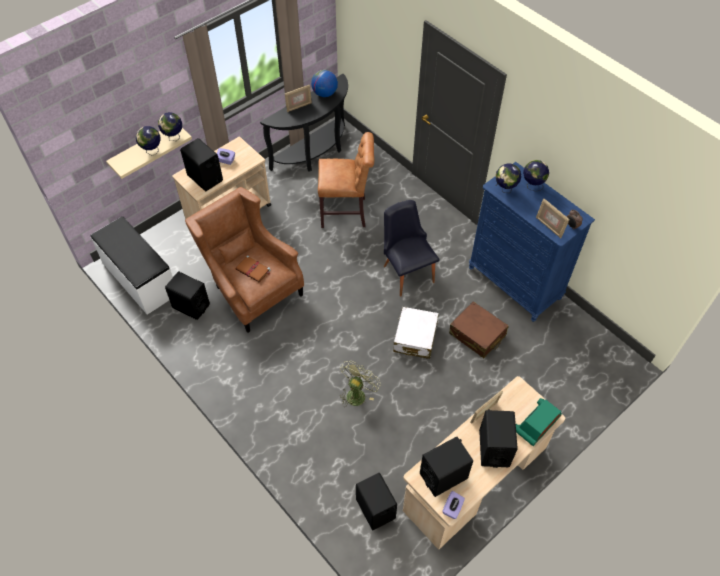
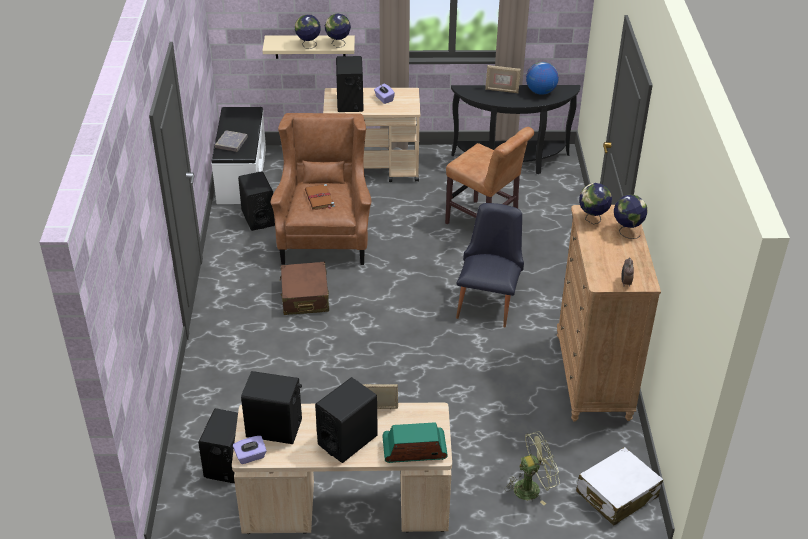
camera: 40 degrees right, 15 degrees down
(135, 263) = (231, 143): none -> grey book
(357, 393) = (320, 367): green fan -> green fan (532, 487)
(415, 337) = (429, 359): white suitcase -> white suitcase (617, 494)
(477, 334) = (497, 395): brown suitcase -> brown suitcase (305, 297)
(514, 283) = (593, 377): blue dresser -> brown dresser
(549, 227) = (599, 270): picture frame -> none

